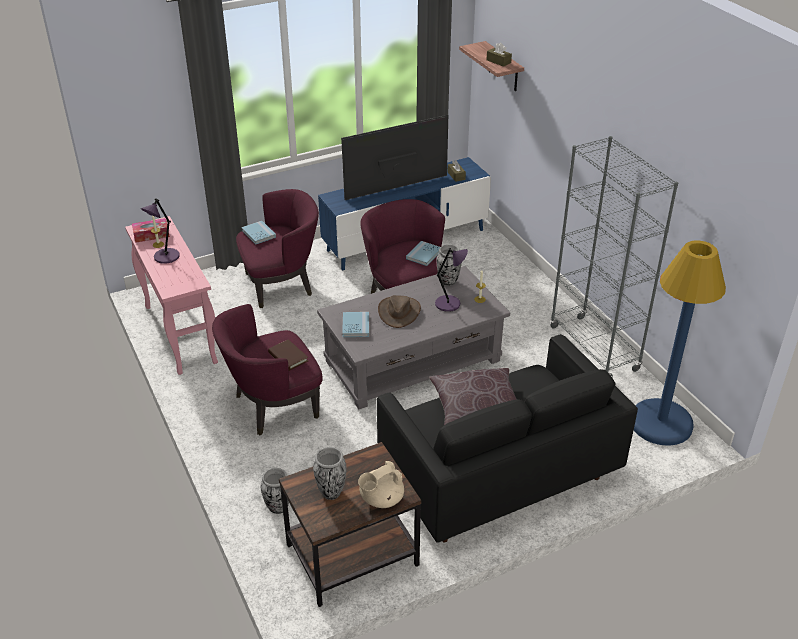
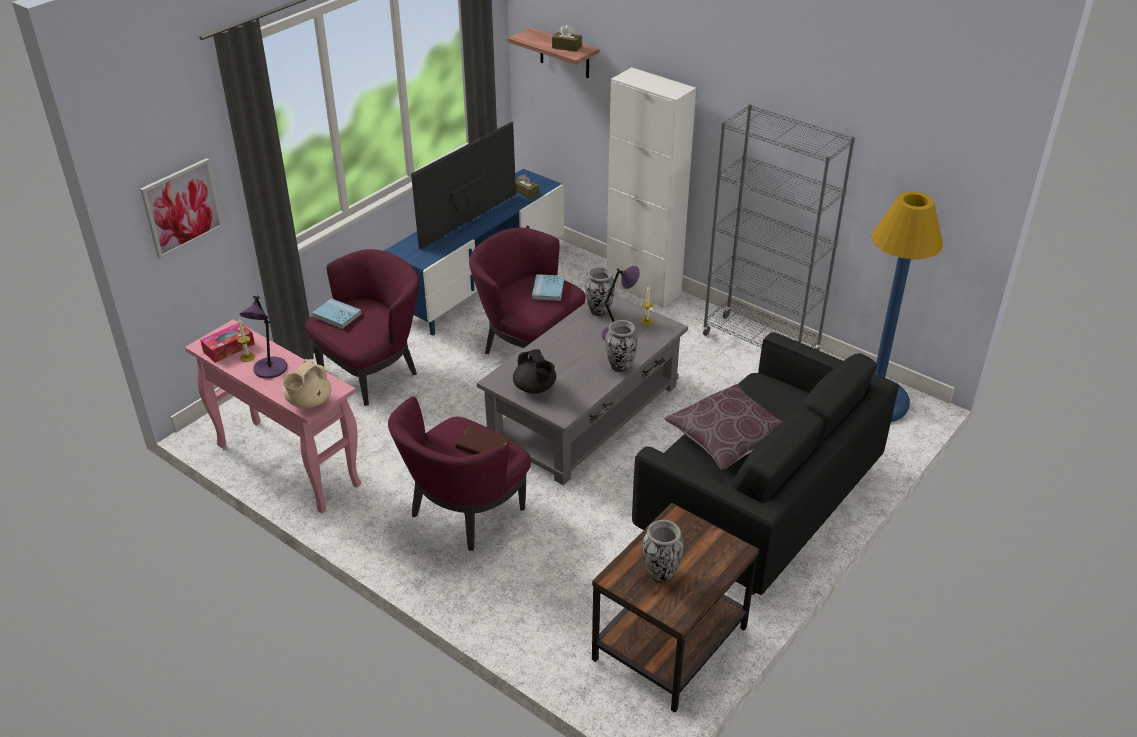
camera: 25 degrees left, 0 degrees up
(145, 124) = (182, 207): none -> picture
(278, 508) = (552, 623): vase -> vase (620, 367)
(355, 326) = (535, 388): blue book -> black teapot
(381, 499) = (718, 563): beige teapot -> beige teapot (308, 402)
(399, 312) = (571, 359): brown hat -> none
(528, 277) = (643, 288): none -> white cabinet

